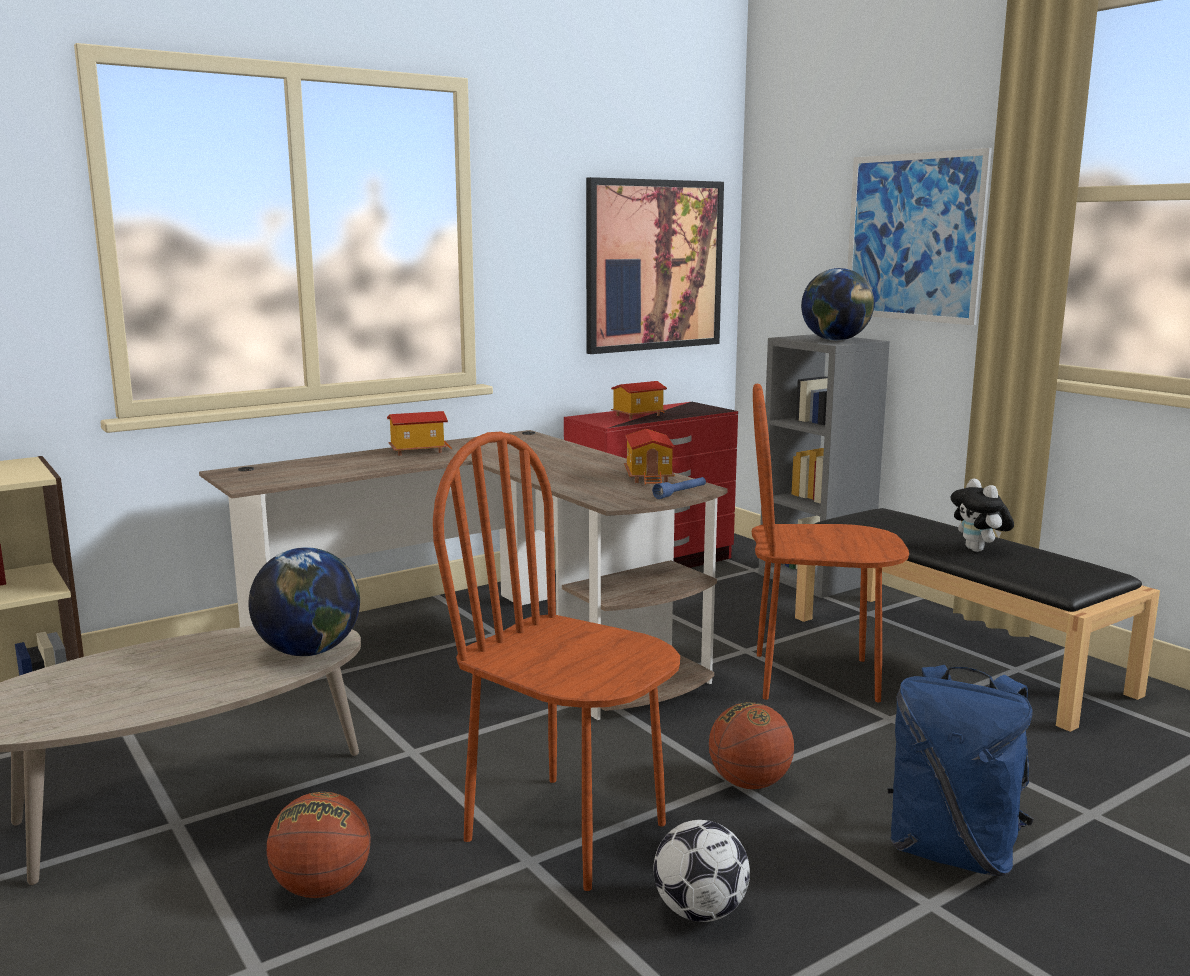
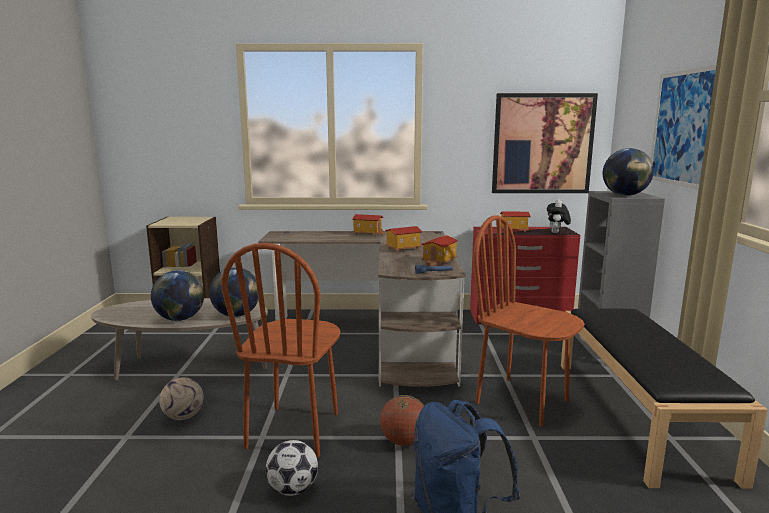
camera: 35 degrees right, 0 degrees up
(196, 688) = (180, 319): none -> globe
(322, 888) = (183, 416): basketball -> football
(543, 466) = (403, 249): none -> toy house
(567, 830) = (294, 430): brown chair -> brown chair turned 150 degrees counterclockwise
(979, 550) = (648, 347): plush toy -> plush toy (556, 233)

